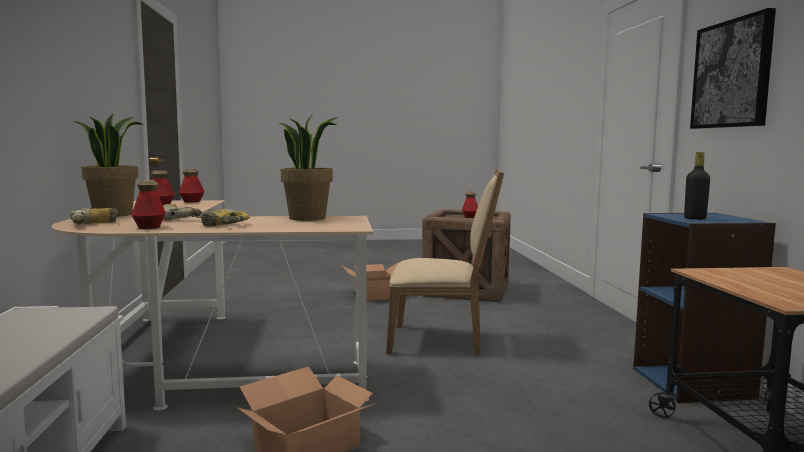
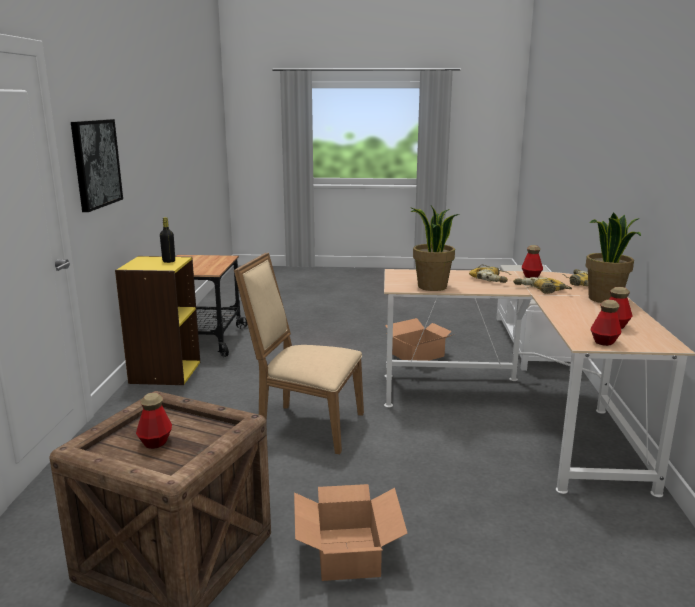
camera: 170 degrees left, 10 degrees up
(693, 383) = (164, 372): blue bookcase -> yellow bookcase

